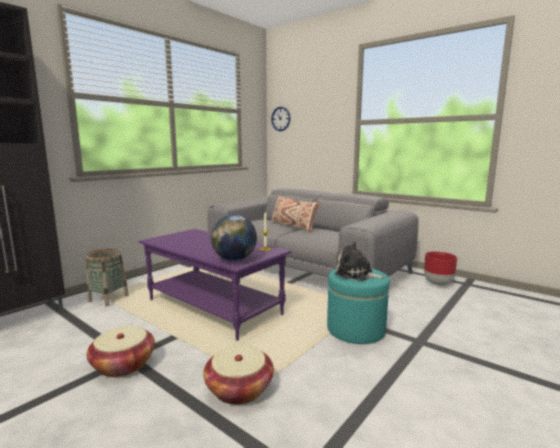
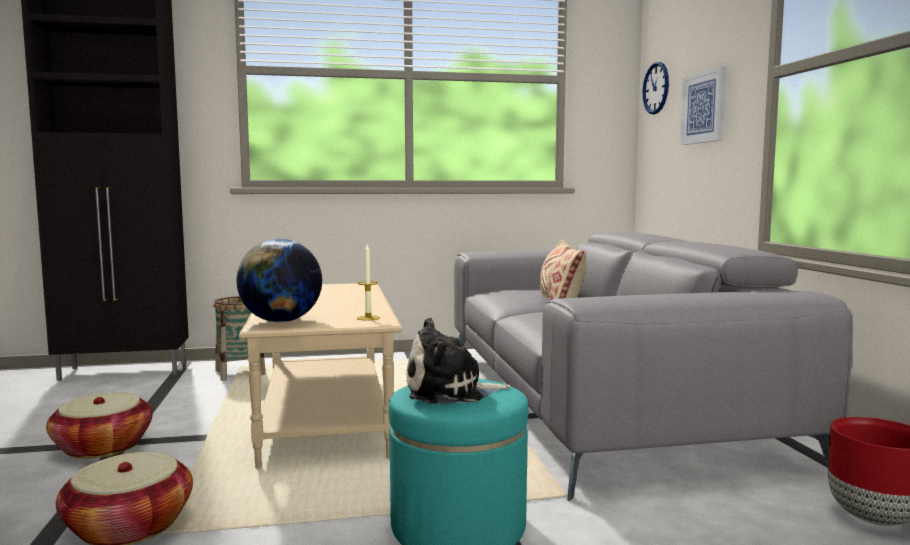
camera: 40 degrees right, 5 degrees down
(214, 307) = (326, 418): purple coffee table -> beige coffee table
(315, 132) = (704, 107): none -> picture
(356, 274) = (450, 392): plush toy -> plush toy turned 75 degrees counterclockwise

